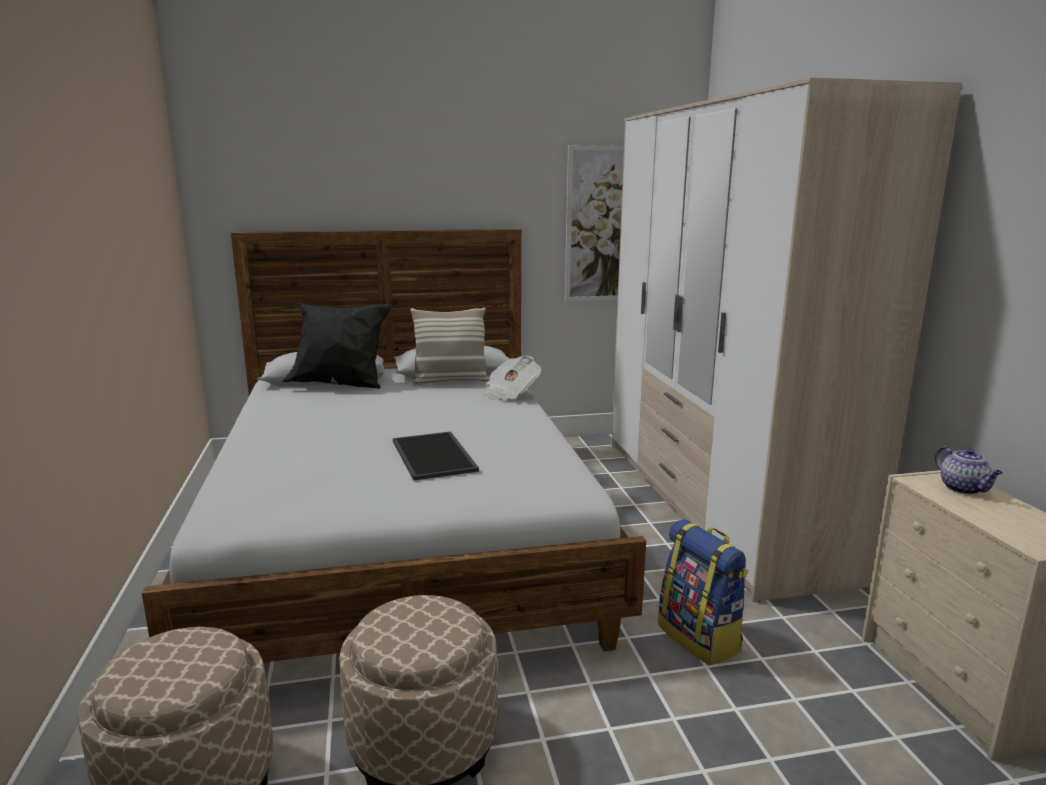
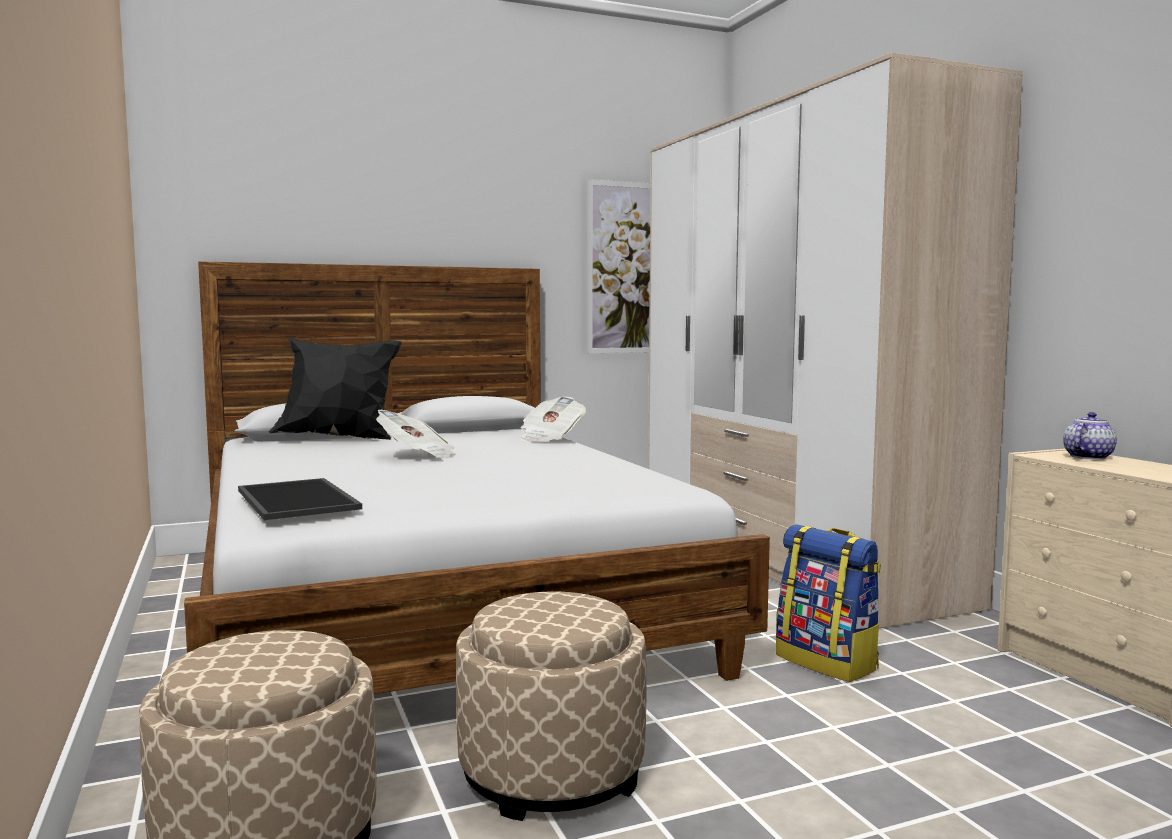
camera: 10 degrees left, 10 degrees down
(385, 419) = (417, 456): none -> newspaper
(435, 456) = (500, 475): tray -> tray (300, 499)
(450, 381) = (471, 433): pillow -> none
(964, 489) = (1088, 457): teapot -> teapot turned 105 degrees counterclockwise

